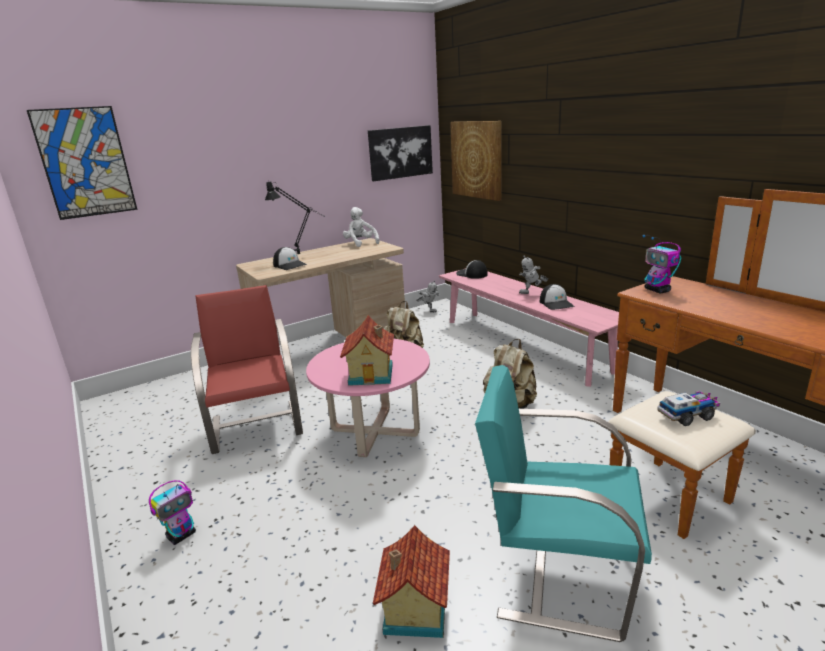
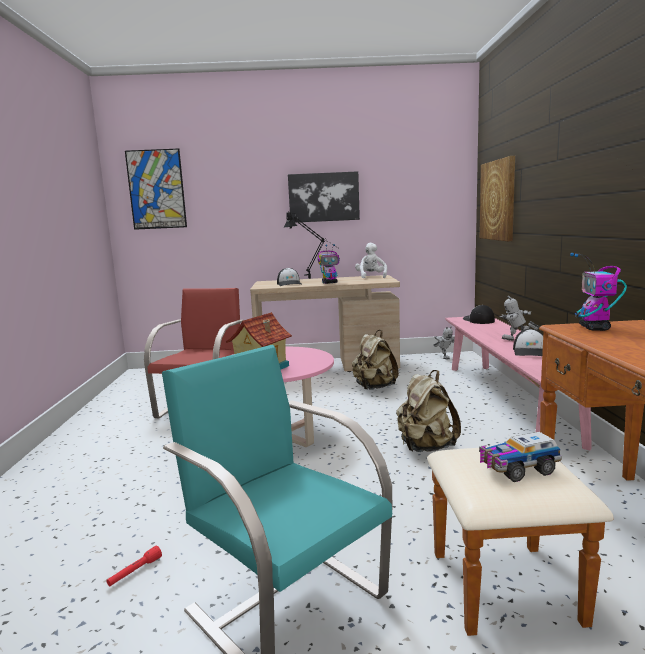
camera: 30 degrees right, 10 degrees down
(182, 535) = (74, 460): toy robot -> toy robot (330, 283)
(400, 152) = (429, 195): picture -> picture (323, 197)
(413, 610) = (135, 572): toy house -> red flashlight
(687, 415) = (517, 469): toy truck -> toy truck turned 150 degrees clockwise

